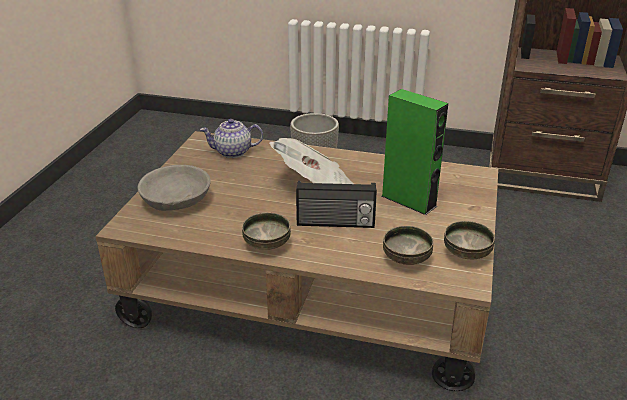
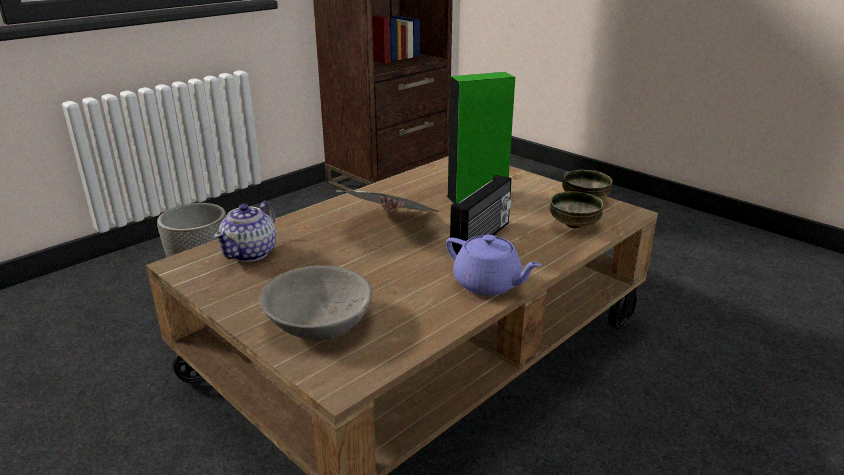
camera: 60 degrees left, 5 degrees down
(267, 245) = (488, 284): bowl -> purple teapot

